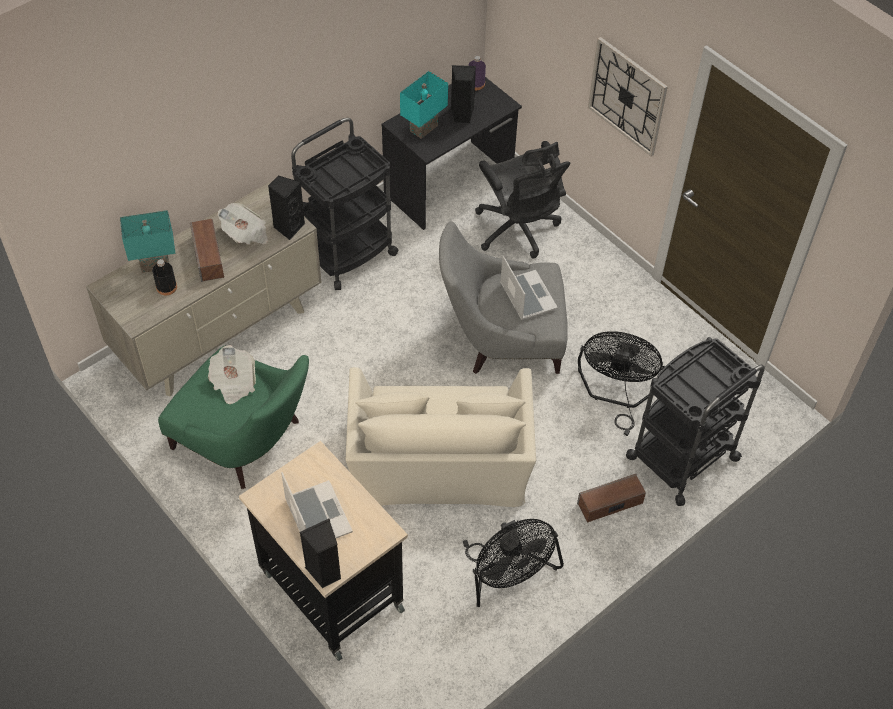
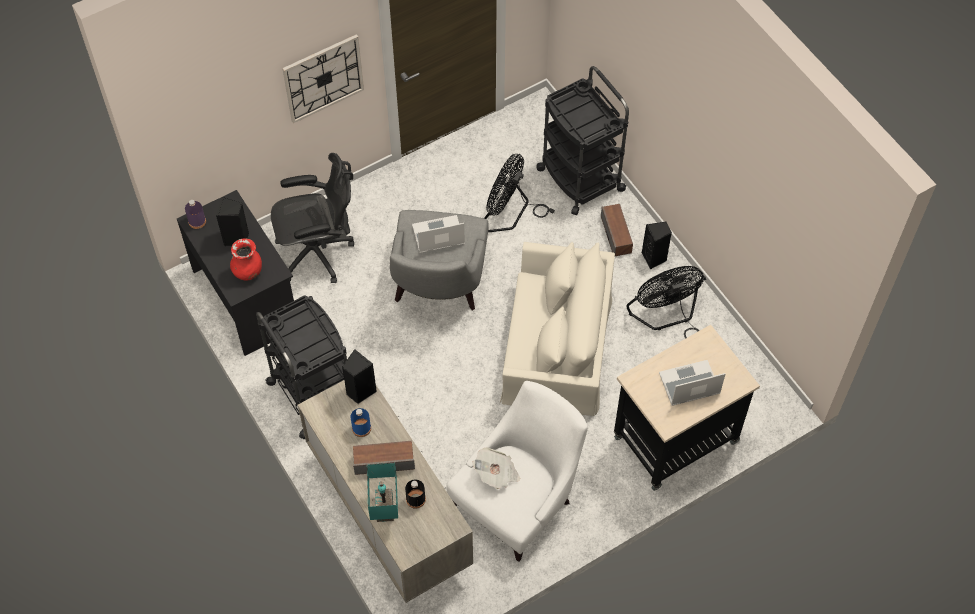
camera: 80 degrees left, 5 degrees up
(245, 234) = (361, 428): newspaper -> blue bottle
(246, 440) = (518, 497): green armchair -> white armchair
(324, 572) = (740, 383): black speaker -> black speaker (654, 258)
(424, 129) = (248, 271): turquoise table lamp -> red vase
(505, 573) = (671, 316): black fan -> black fan turned 90 degrees counterclockwise

